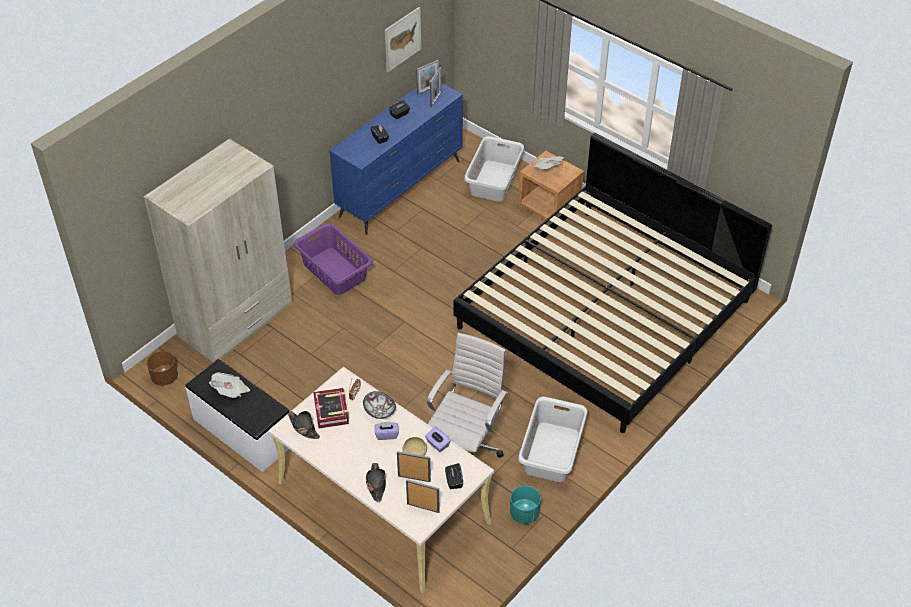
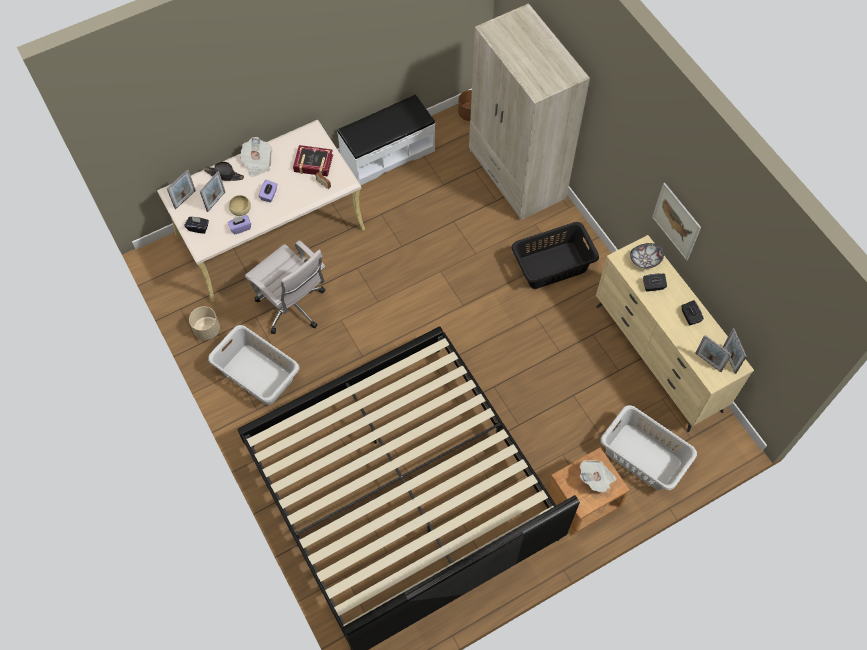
camera: 110 degrees right, 15 degrees up
(231, 391) = (393, 122): newspaper -> newspaper (257, 163)
(303, 427) = (306, 141): black hat -> none
(334, 272) = (551, 265): purple laundry basket -> black laundry basket
(380, 411) = (296, 197): bowl -> bowl (645, 260)
(401, 188) = (657, 358): blue dresser -> beige dresser
(402, 39) = (753, 296): picture -> picture (676, 221)
(524, 513) = (207, 330): turquoise planter -> beige planter

